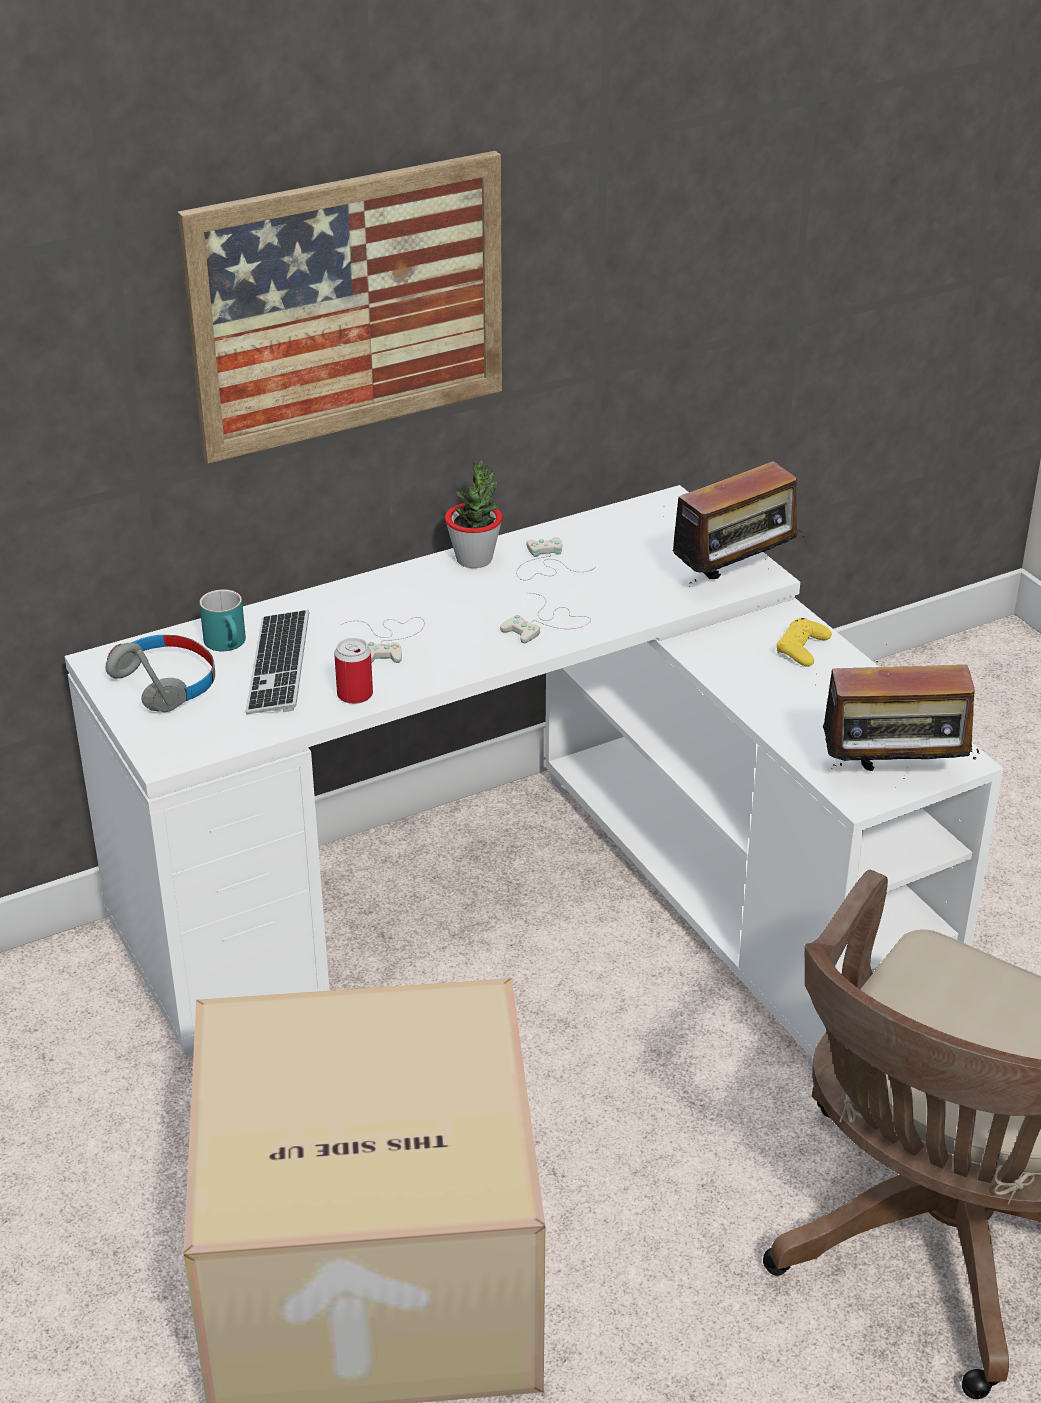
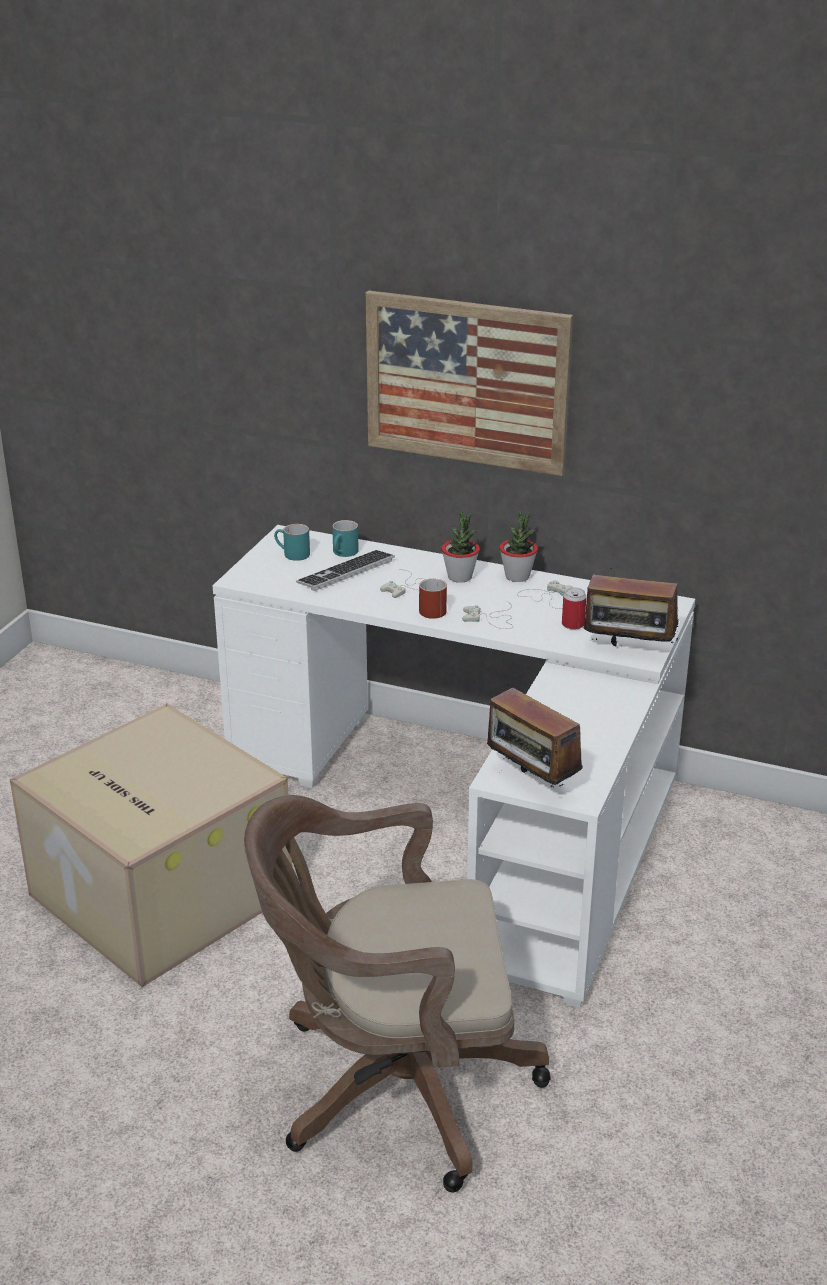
camera: 50 degrees right, 5 degrees down
(166, 683) = (291, 554): grey headphones -> turquoise mug
(355, 695) = (351, 599): can -> can (573, 624)
(417, 595) = (460, 577): none -> potted plant
(463, 650) = (431, 609): none -> red mug
(802, 649) = (610, 706): yellow game controller -> none

